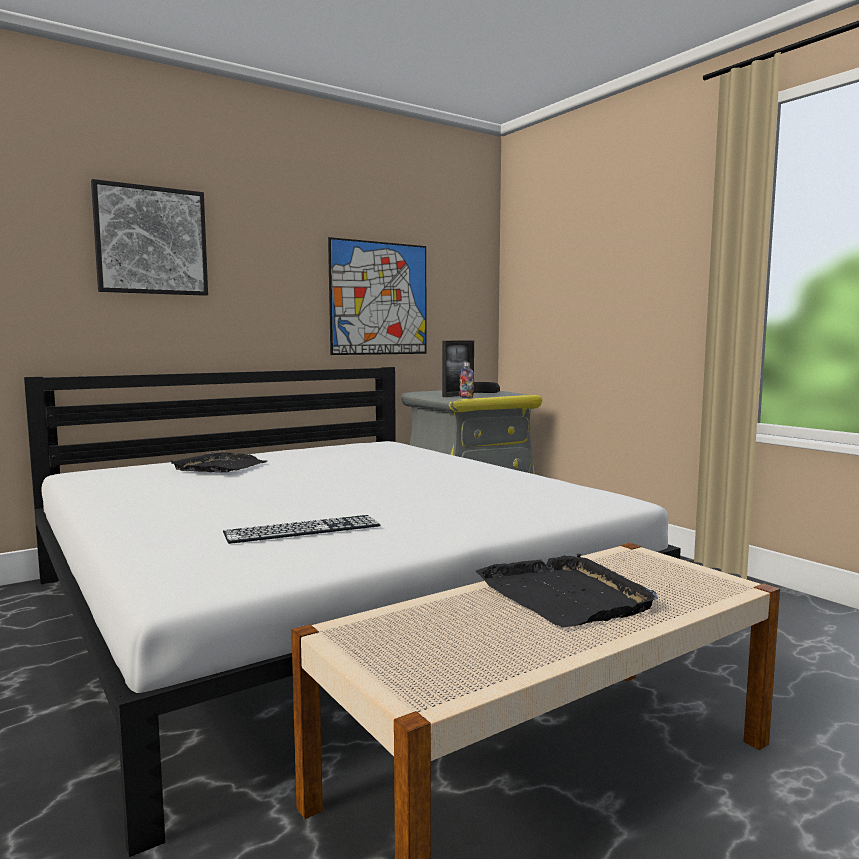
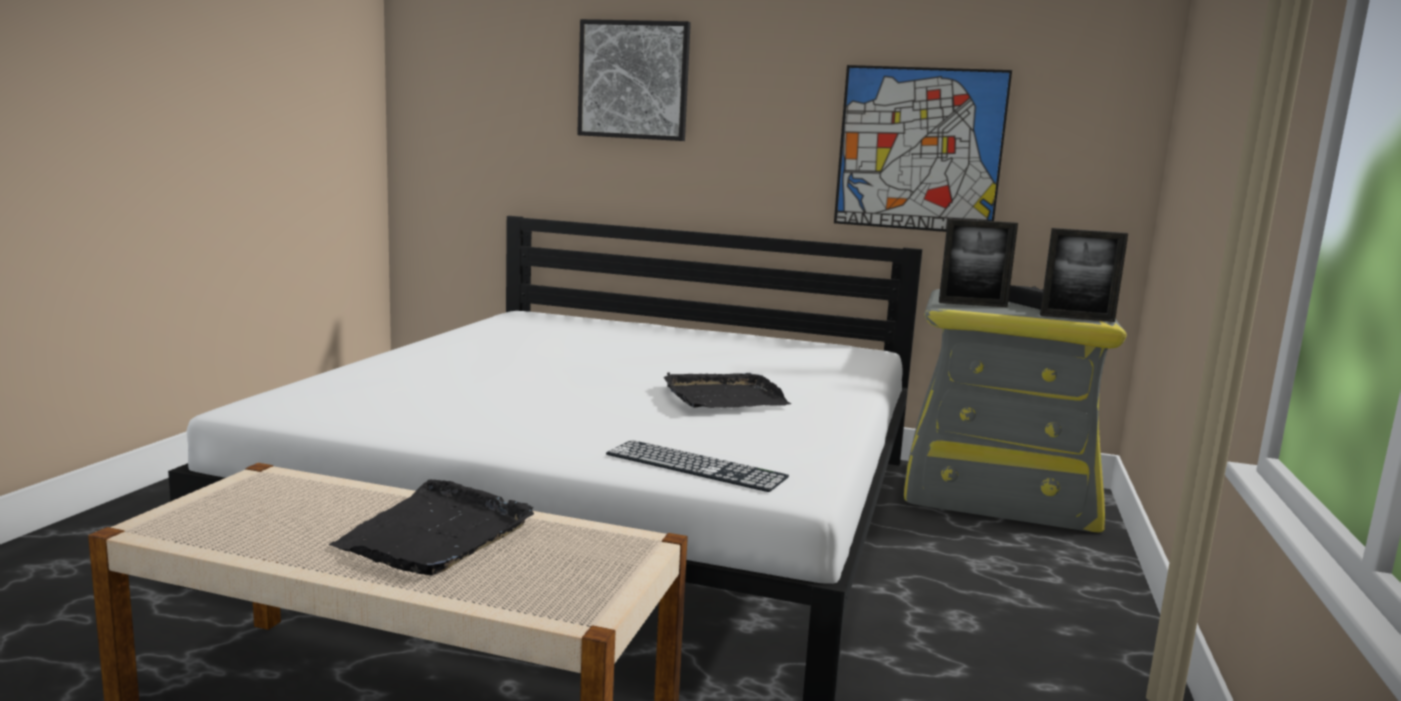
camera: 50 degrees right, 5 degrees up
(220, 467) = (618, 334): black tray -> black tray (723, 397)
(303, 529) = (444, 399): keyboard -> keyboard (695, 466)
(466, 397) = (967, 308): bottle -> none
(514, 394) = (1077, 318): none -> picture frame

